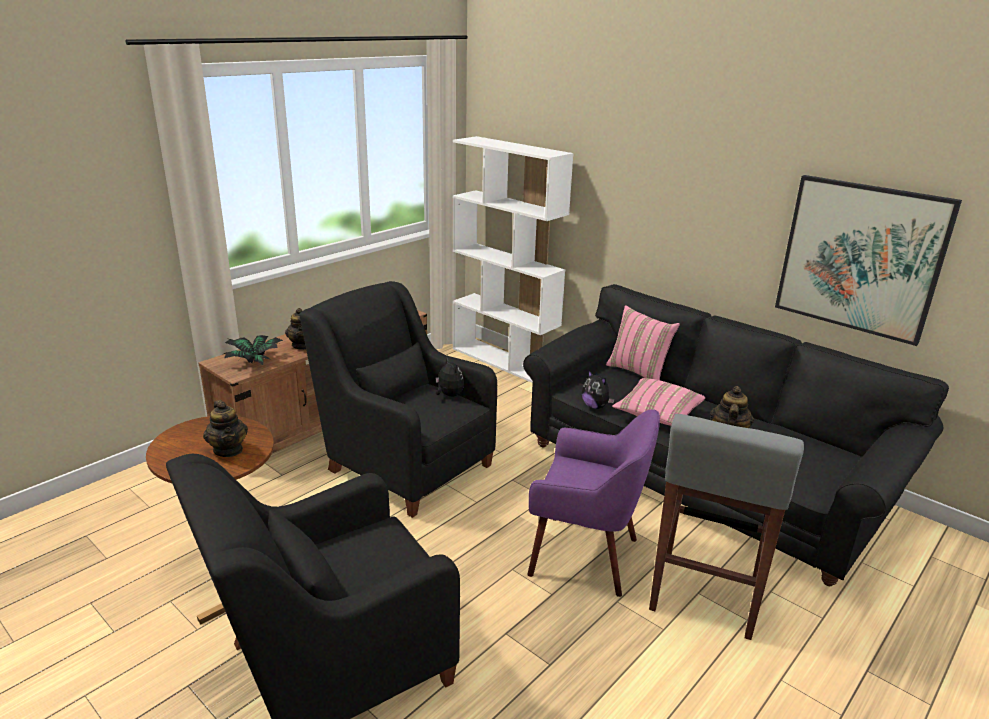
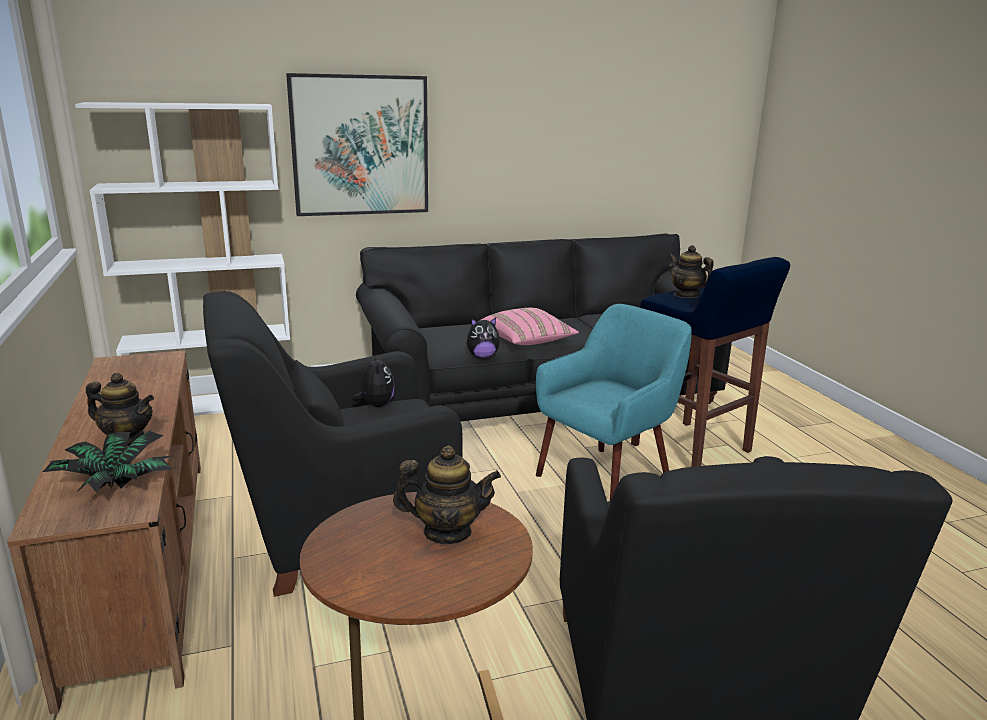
camera: 60 degrees left, 5 degrees down
(449, 395) = (375, 405): plush toy -> plush toy turned 75 degrees clockwise
(586, 556) = (606, 479): purple armchair -> turquoise armchair
(638, 372) = (447, 324): pink pillow -> none
(704, 595) = (692, 449): grey stool -> blue stool
(860, 257) = (586, 156): picture -> picture (360, 145)

